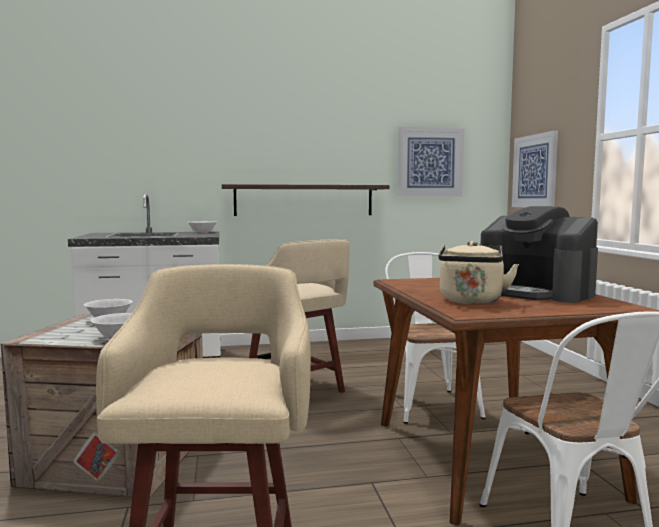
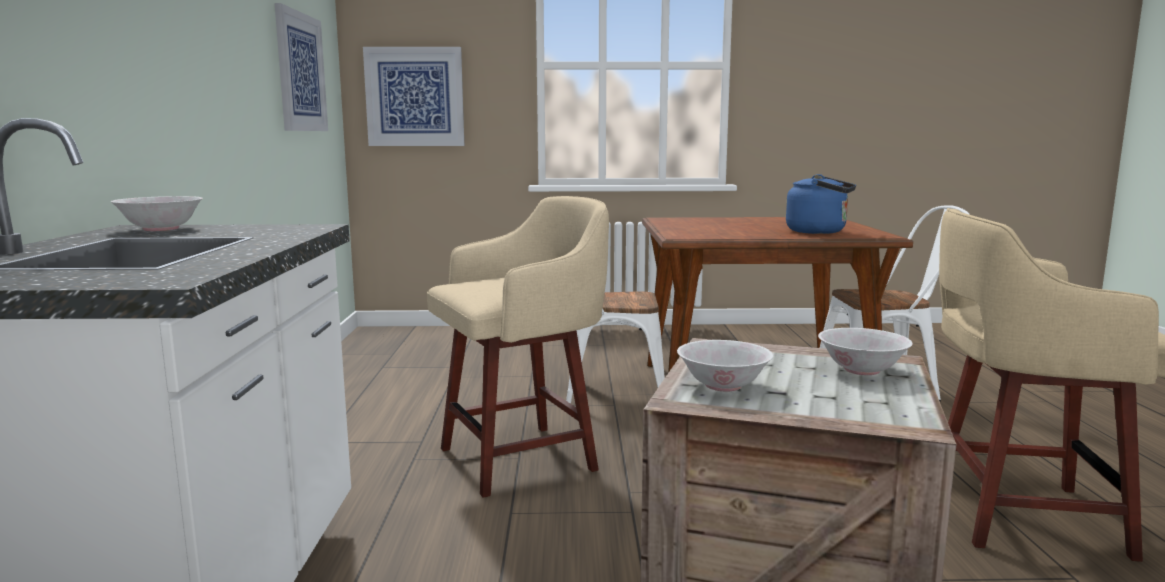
camera: 80 degrees left, 5 degrees up
(304, 200) = (207, 138): shelf -> none
(471, 302) = (820, 232): beige kettle -> blue kettle
(536, 292) = (762, 222): coffee machine -> none

